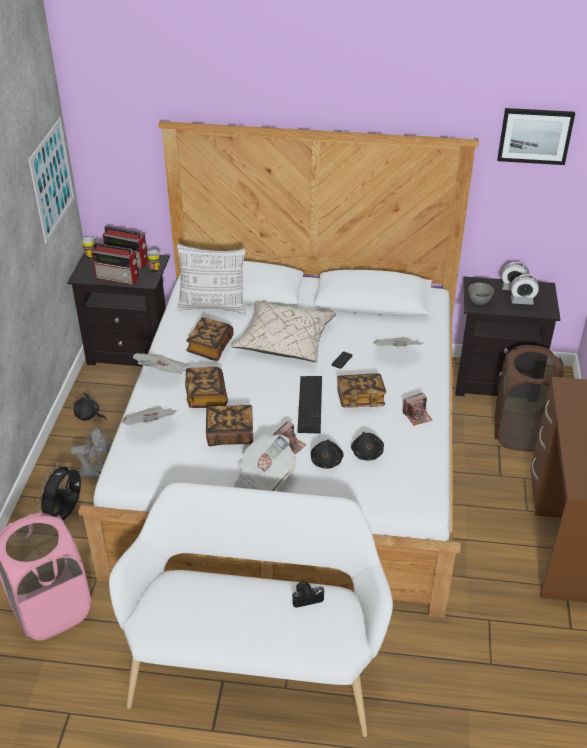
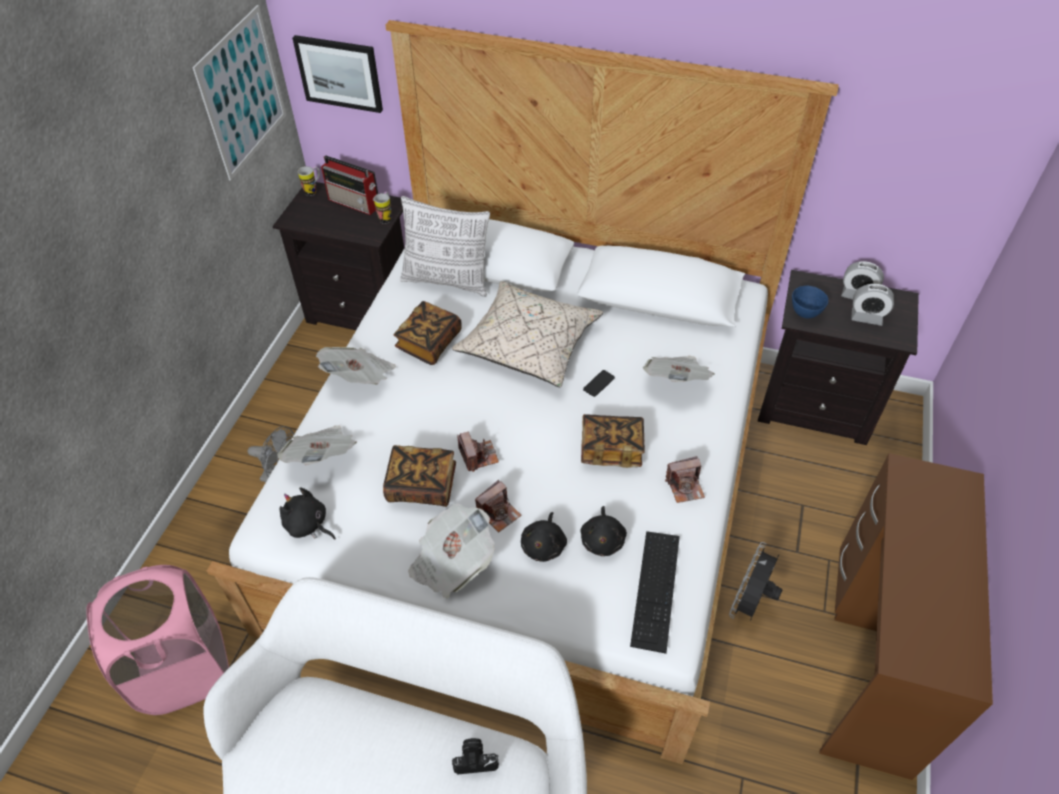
camera: 10 degrees right, 10 degrees up
(66, 514) = (234, 532): black fan -> black fan (750, 603)
(88, 416) = (292, 395): black plush toy -> black plush toy (308, 525)
(118, 278) = (336, 226): radio -> none
(206, 396) = (405, 420): book -> none
(266, 413) = (478, 456): none -> camera
(310, 404) = (540, 449): keyboard -> keyboard (655, 589)
(478, 302) = (804, 313): grey bowl -> blue bowl
(520, 432) = (835, 487): brown laundry basket -> none
(535, 135) = (926, 86): picture -> picture (339, 73)

